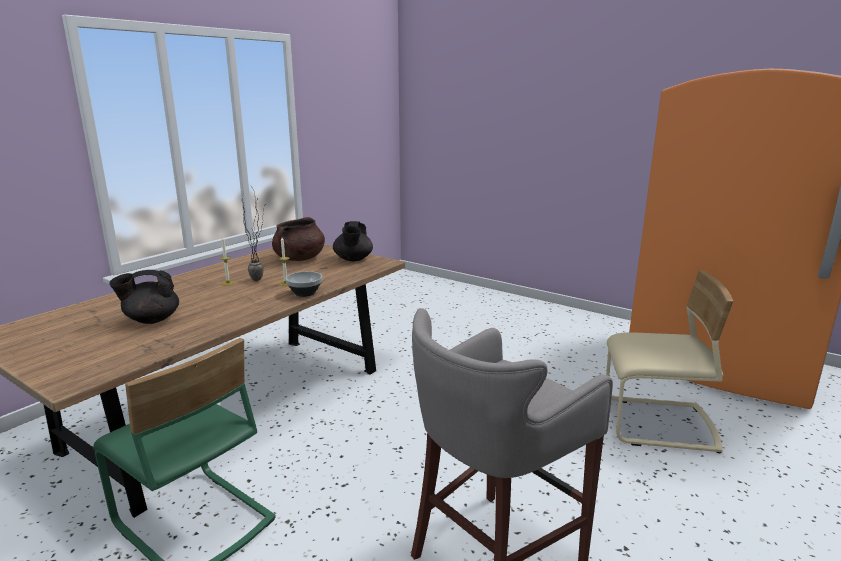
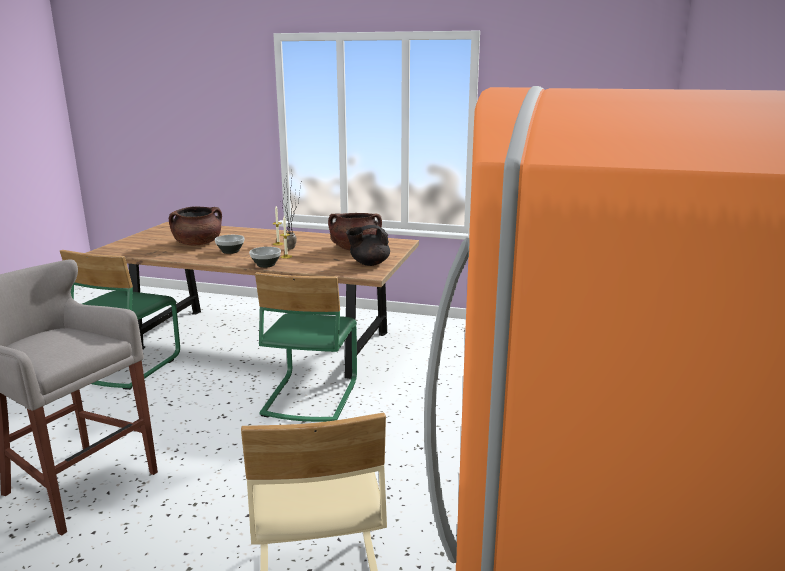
camera: 70 degrees right, 0 degrees up
(151, 320) = (198, 243): black teapot -> brown cooking pot
(223, 305) = (231, 251): none -> bowl
(394, 396) = (309, 397): none -> green chair

